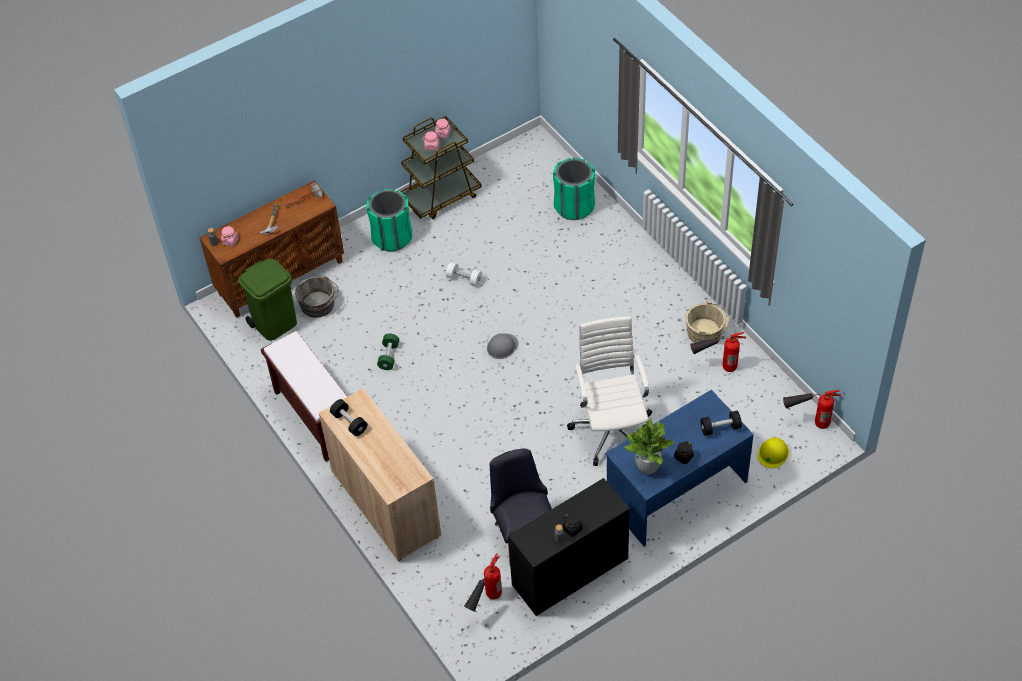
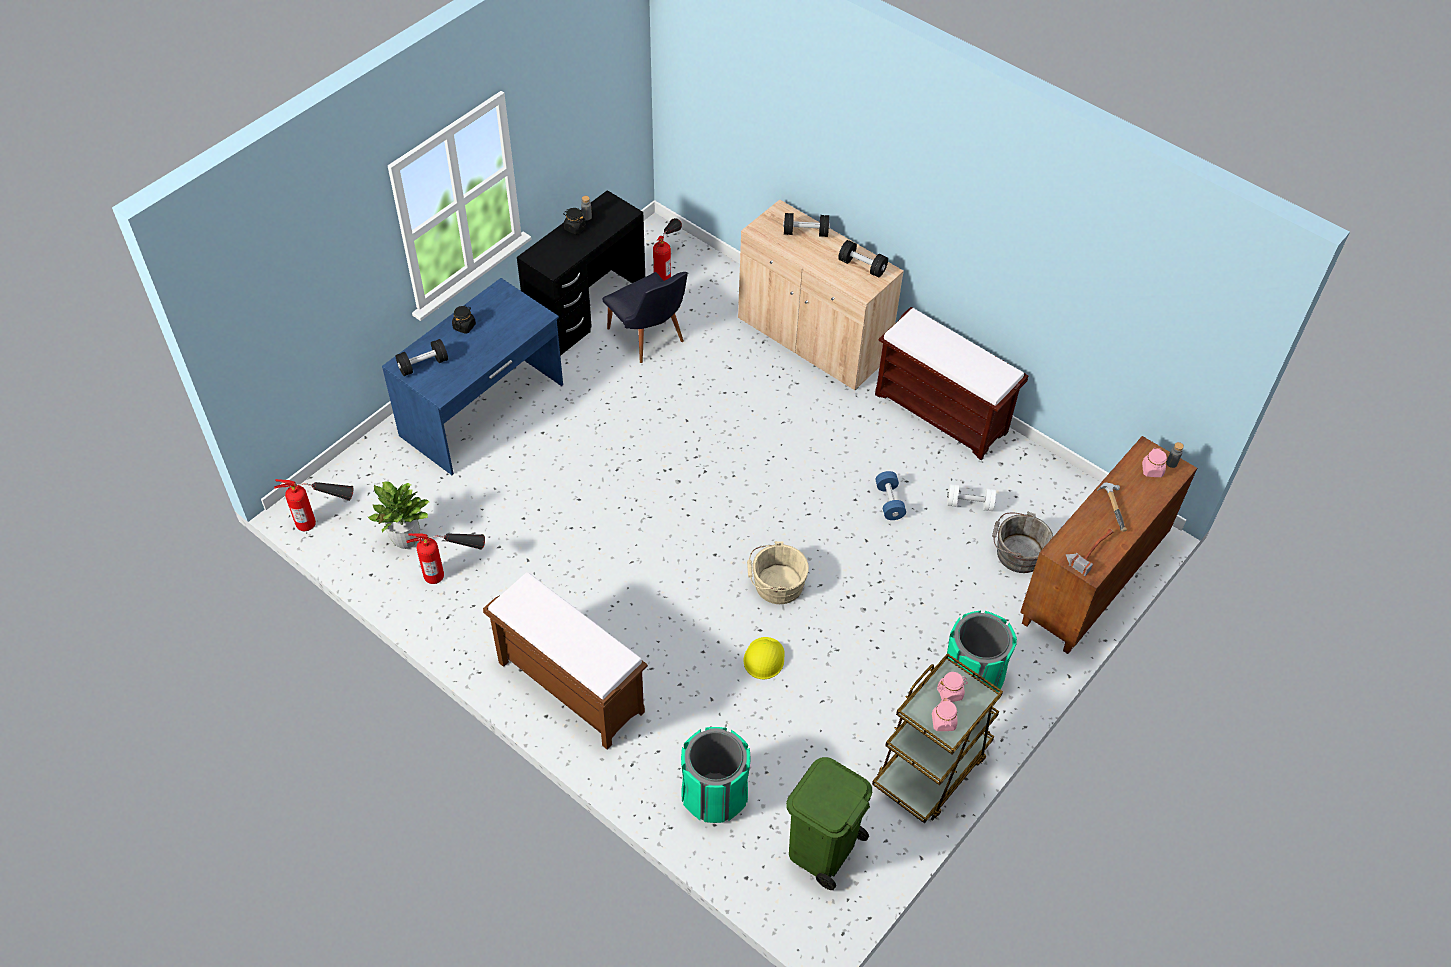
camera: 160 degrees right, 0 degrees up
(275, 323) = (1059, 516): green trash can -> green trash can (822, 849)
(380, 464) = (805, 232): none -> black dumbbell
(389, 356) = (889, 502): green dumbbell -> blue dumbbell
(464, 279) = (837, 632): white dumbbell -> white dumbbell (969, 504)
(502, 346) = (747, 544): grey hard hat -> none
(612, 428) = (575, 466): white office chair -> none
(648, 279) = (569, 687): none -> brown bench
(648, 467) = (504, 309): potted plant -> potted plant (406, 540)
(706, 332) = (471, 619): beige bucket -> beige bucket (775, 584)
(773, 453) = (368, 474): yellow hard hat -> yellow hard hat (764, 658)

